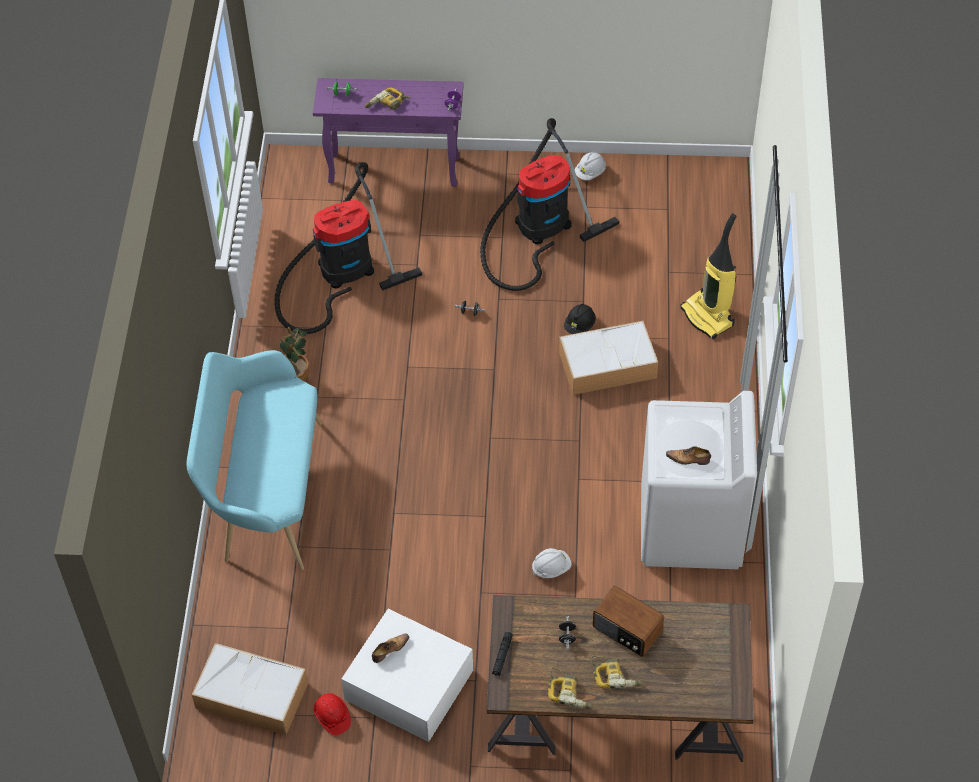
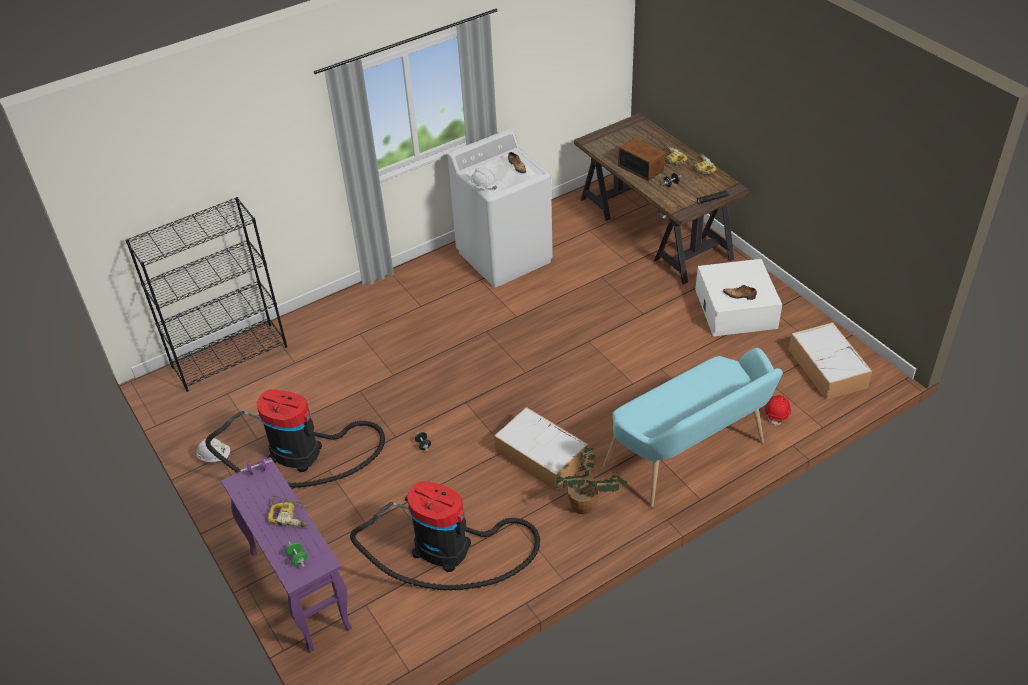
camera: 125 degrees left, 10 degrees down
(332, 717) = (794, 327): red hard hat -> red hard hat (777, 413)
(551, 568) = (593, 295): white hard hat -> white hard hat (483, 186)
(580, 325) = (385, 381): black hard hat -> none
(608, 365) = (409, 349): storage box -> storage box (540, 455)
(627, 630) = (641, 168): radio -> radio turned 45 degrees counterclockwise
(708, 317) = (323, 325): vacuum cleaner -> none
(721, 230) = (230, 356): none -> black bookcase

